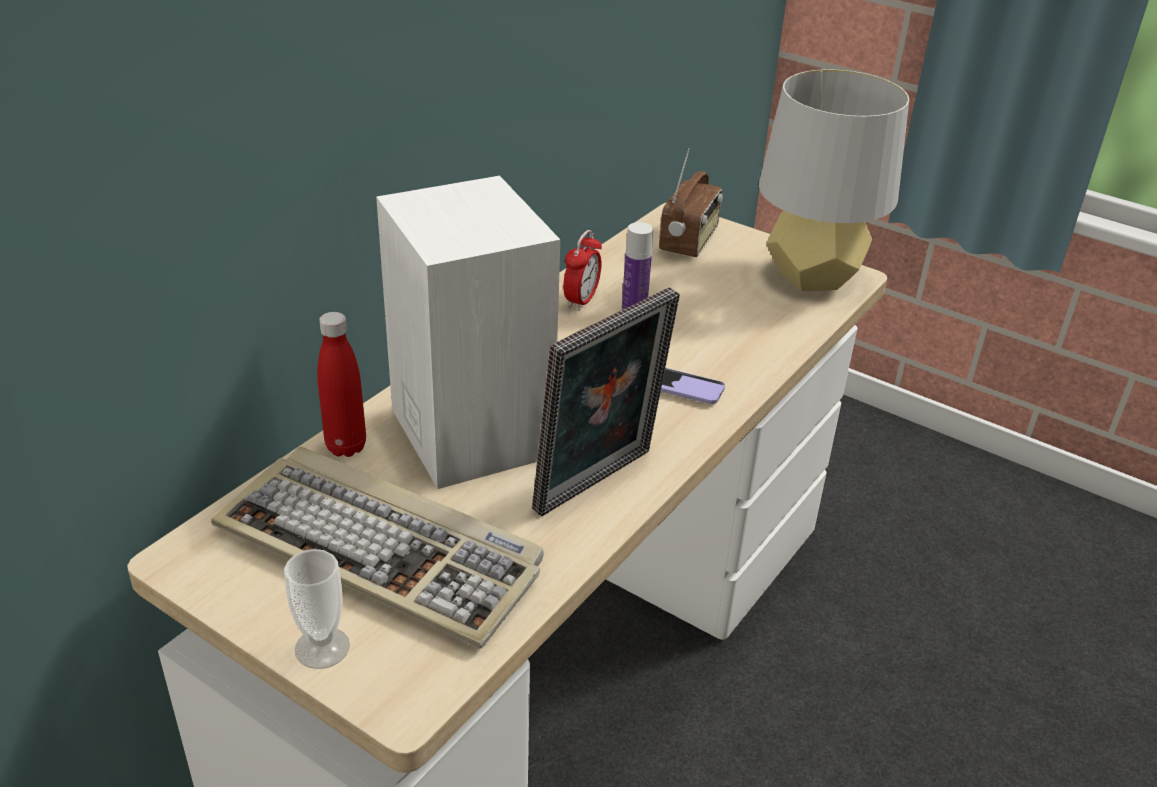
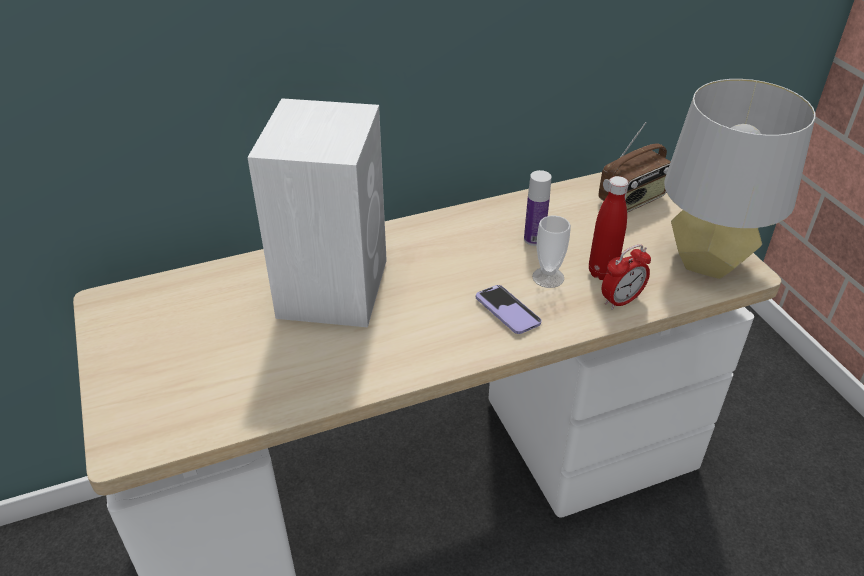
camera: 35 degrees right, 5 degrees up
(322, 648) = (115, 391): cup -> cup (548, 277)
(346, 447) = (252, 268): red bottle -> red bottle (602, 272)
(383, 549) = (206, 345): keyboard -> none
(581, 300) = (502, 219): alarm clock -> alarm clock (621, 300)
(599, 484) = (377, 360): picture frame -> none

